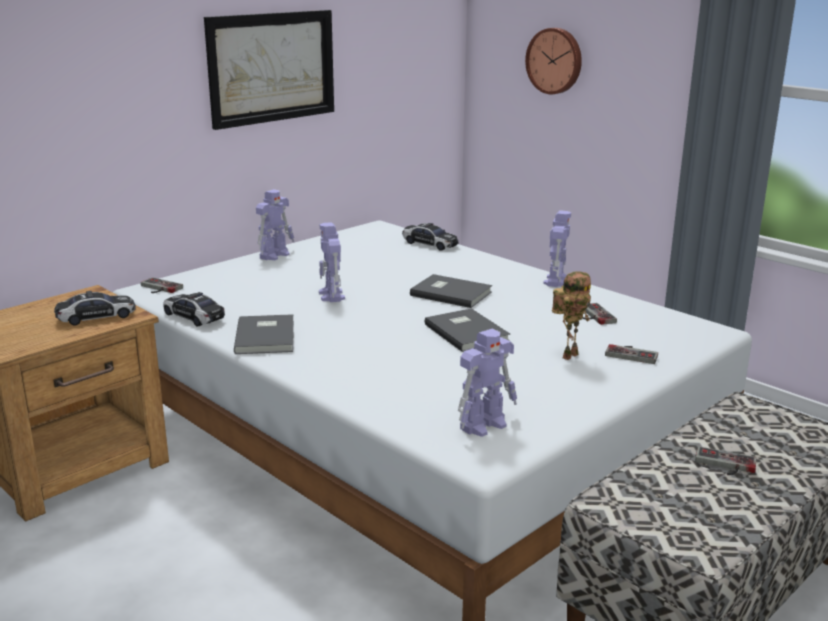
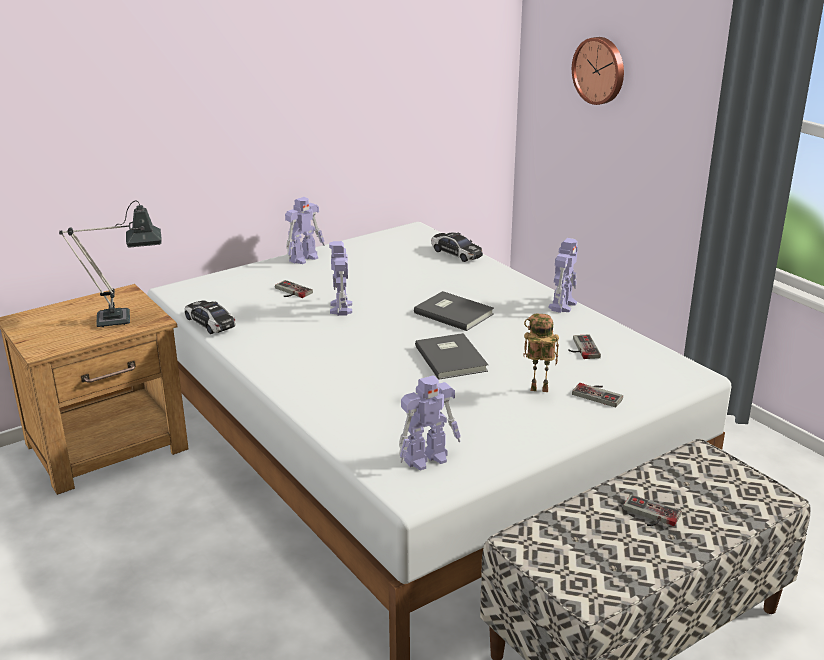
camera: 10 degrees right, 5 degrees up
(96, 317) = (124, 319): toy car -> table lamp
(158, 288) = (188, 289): game controller -> game controller (290, 292)
(267, 336) = (268, 349): grey book -> none
(271, 67) = (307, 78): picture -> none
(569, 355) = (537, 391): toy robot -> toy robot turned 135 degrees counterclockwise

